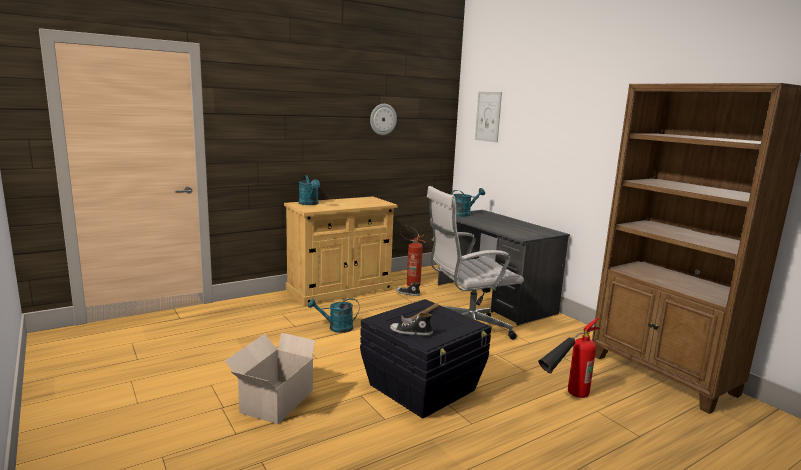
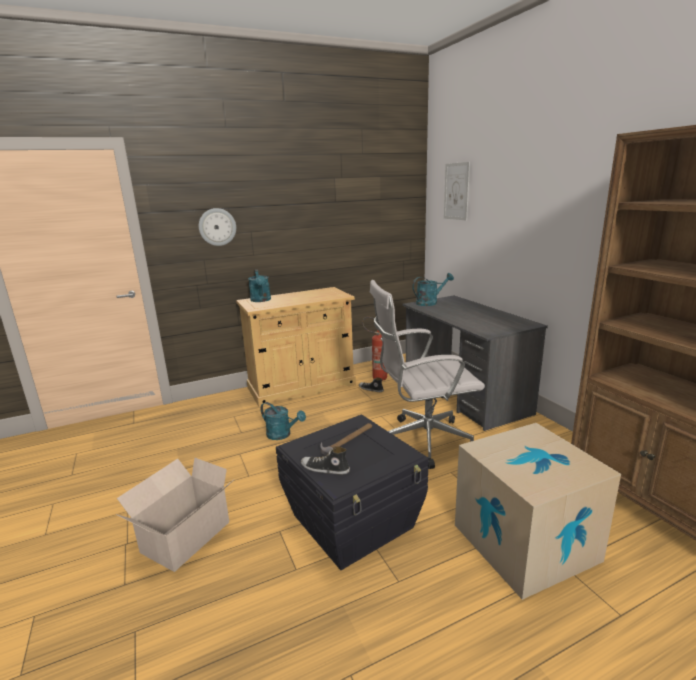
camera: 10 degrees right, 5 degrees up
(336, 328) = (282, 435): turquoise watering can -> turquoise watering can turned 150 degrees counterclockwise
(383, 119) = (339, 203): wall clock -> wall clock (217, 227)
(564, 397) = (525, 542): fire extinguisher -> cardboard box

